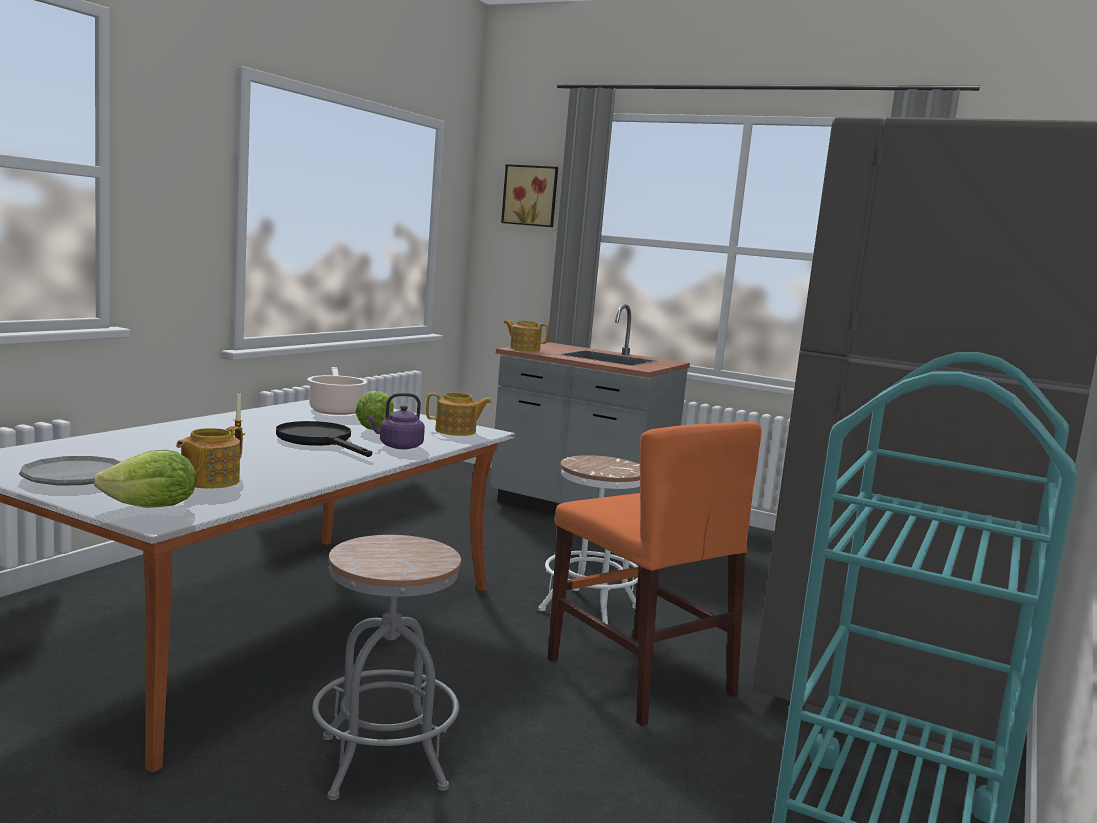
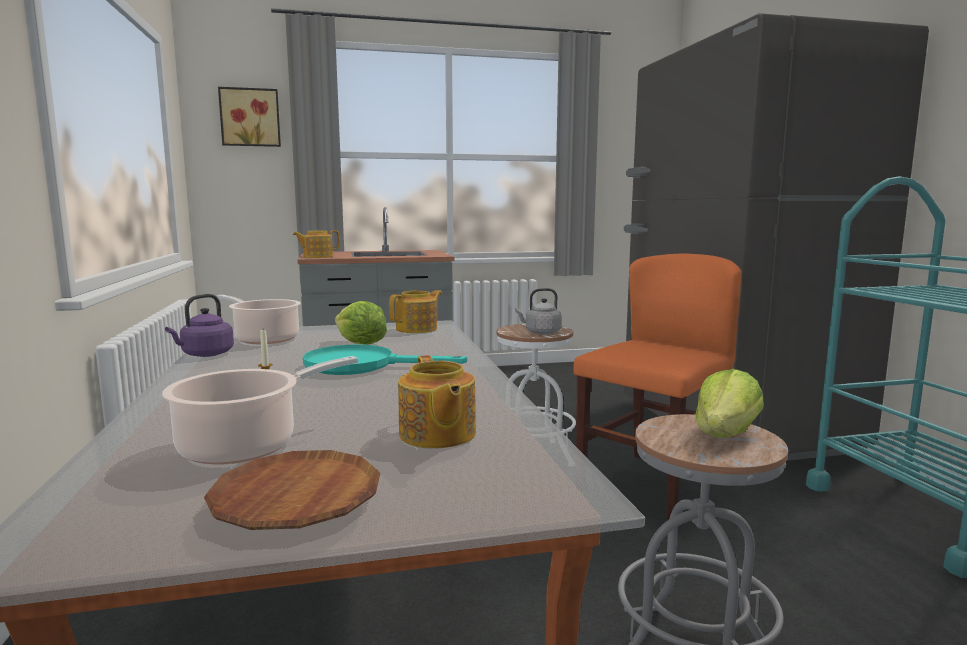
camera: 40 degrees left, 0 degrees up
(74, 478) = (296, 499): grey plate -> brown plate
(128, 455) = (246, 445): none -> cooking pot
(152, 508) = (515, 486): lettuce -> lettuce (726, 434)
(320, 441) = (362, 365): black frying pan -> turquoise frying pan
(398, 446) = (433, 351): purple kettle -> purple kettle (205, 354)
(599, 468) = (541, 332): none -> grey kettle
(639, 676) = (652, 486): orange chair -> orange chair turned 60 degrees counterclockwise

